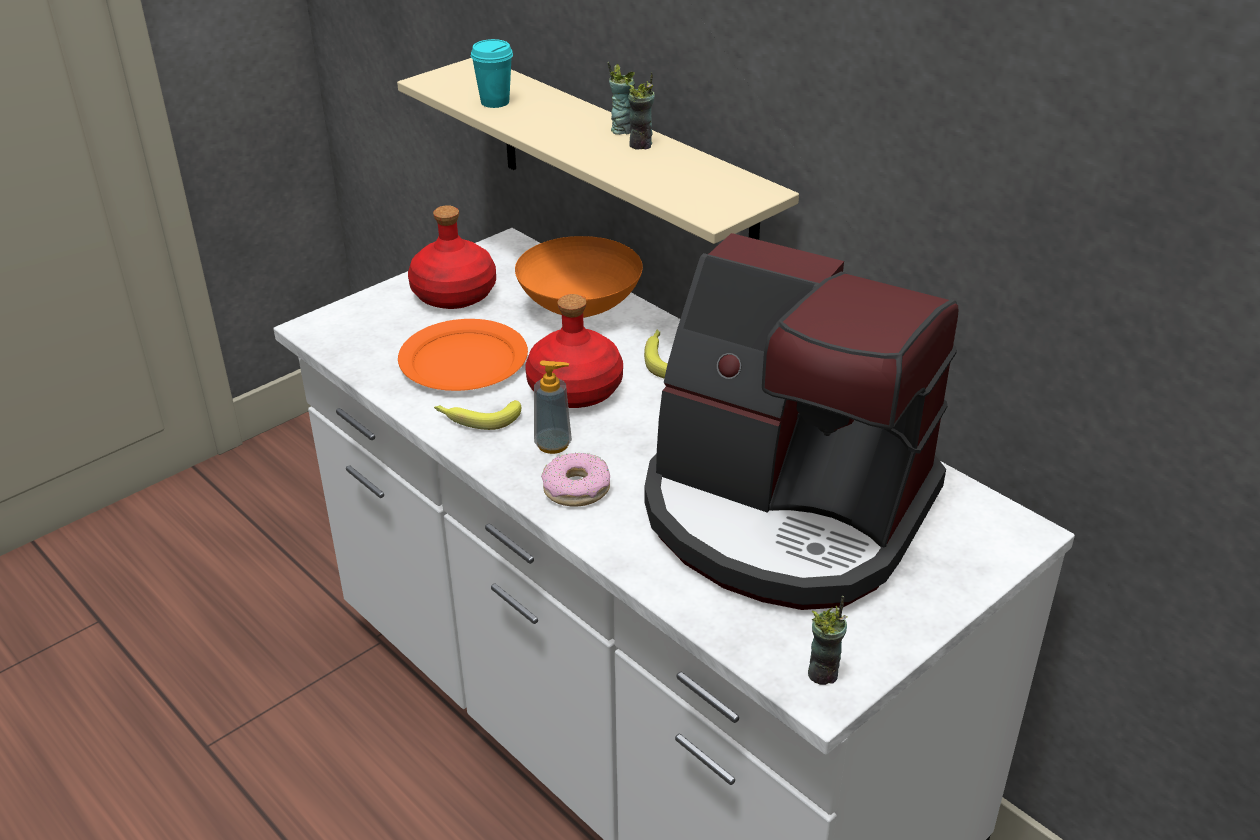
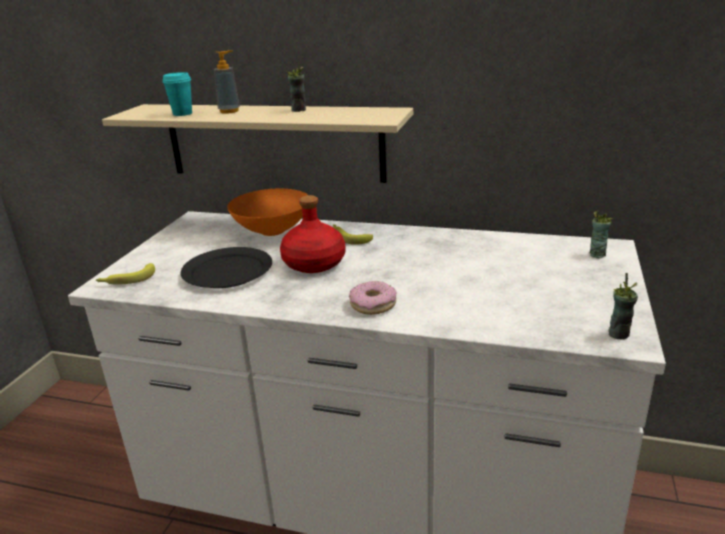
camera: 30 degrees left, 10 degrees down
(454, 294) = (185, 246): red bottle -> none
(464, 361) = (228, 272): orange plate -> black plate
(477, 418) = (269, 294): banana -> banana (127, 280)
(553, 444) = (332, 290): soap dispenser -> soap dispenser (229, 111)
(622, 130) = (278, 108): cup -> cup (597, 254)
(785, 513) = (499, 276): coffee machine -> none

